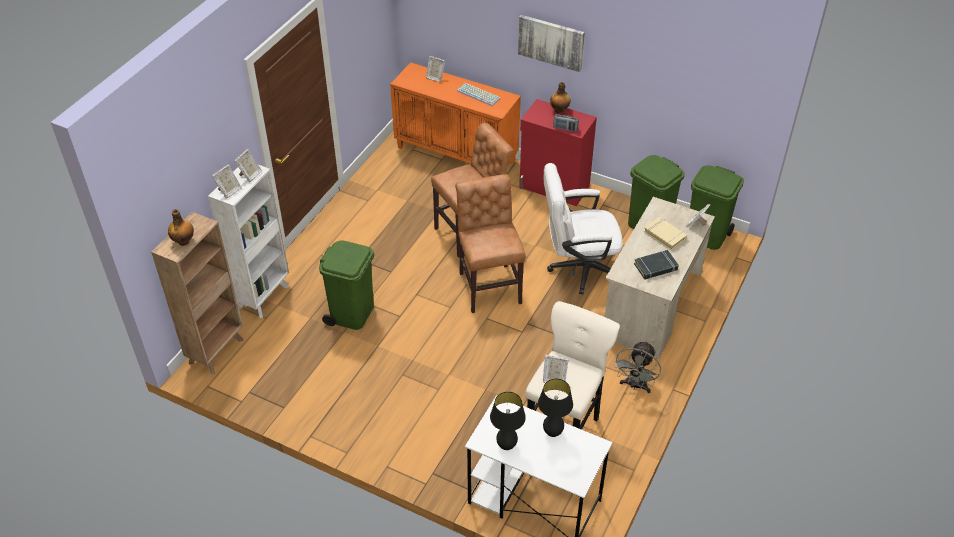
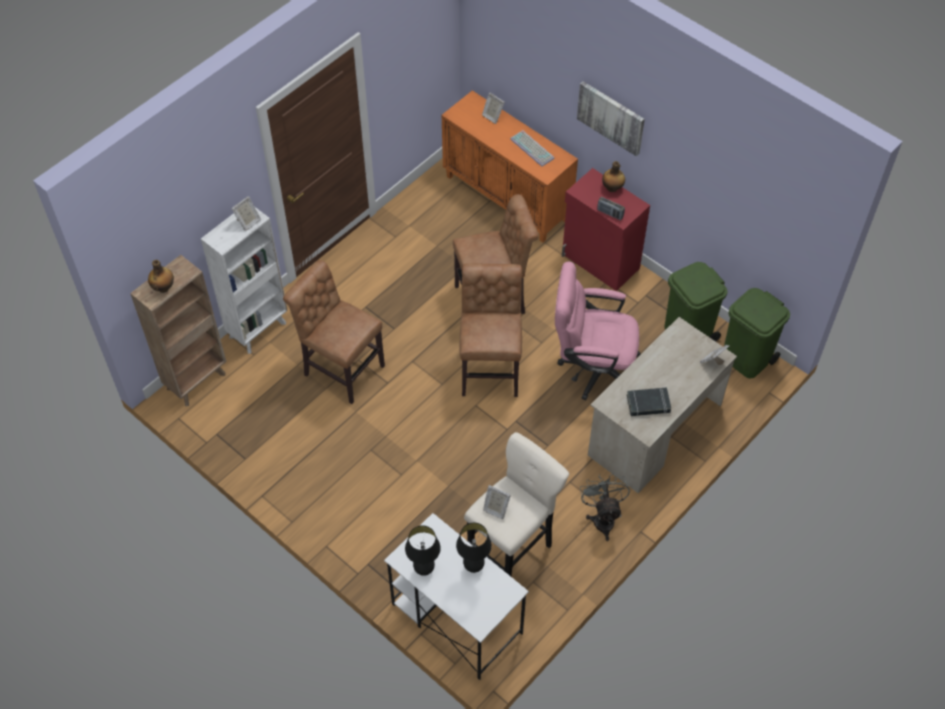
camera: 15 degrees right, 10 degrees up
(229, 191) = (222, 237): picture frame -> none
(352, 313) = (341, 368): green trash can -> brown chair
(578, 268) = (591, 367): white office chair -> pink office chair
(635, 385) = (603, 518): grey fan -> grey fan turned 135 degrees clockwise
(665, 235) = (673, 368): beige book -> none

